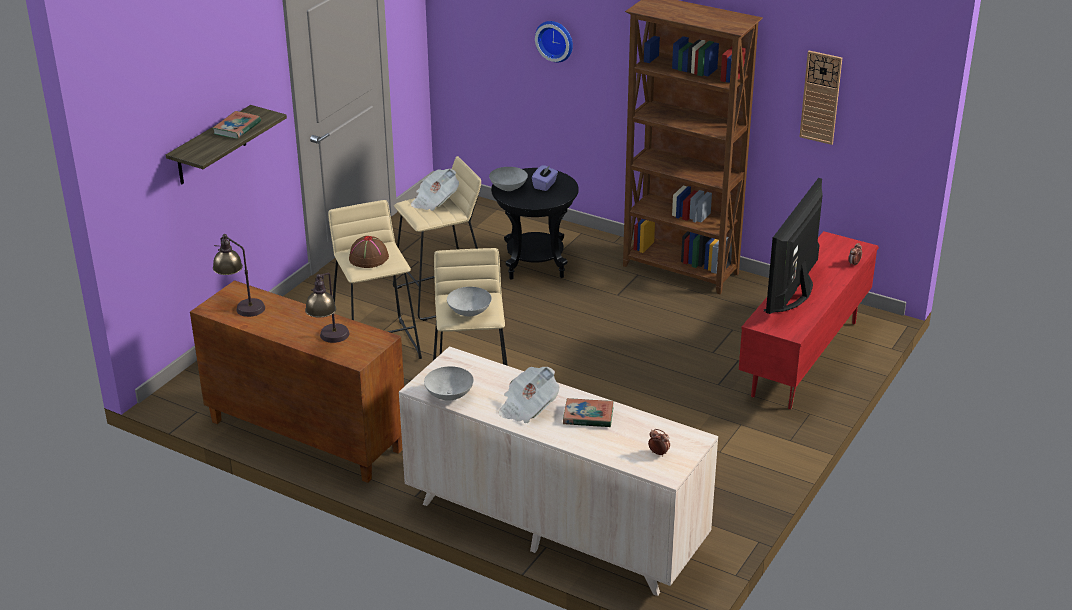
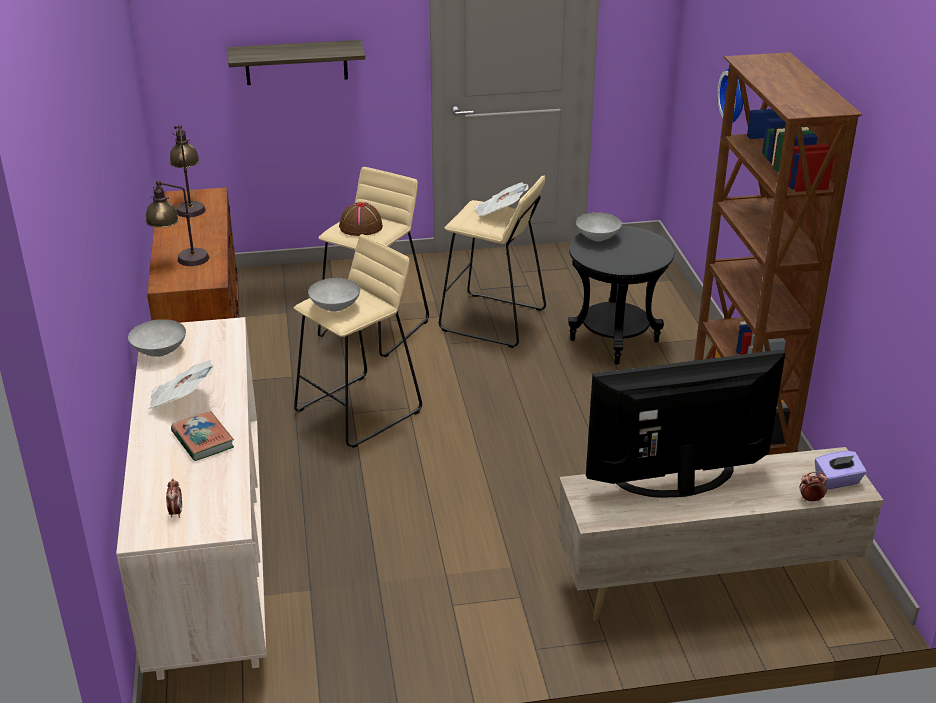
camera: 50 degrees right, 0 degrees up
(237, 128) = (310, 50): book -> none
(545, 185) = (634, 251): purple tissue box -> purple tissue box (837, 481)
(804, 359) = (705, 585): red tv stand -> beige tv stand
(821, 97) = (896, 256): wall clock -> none

